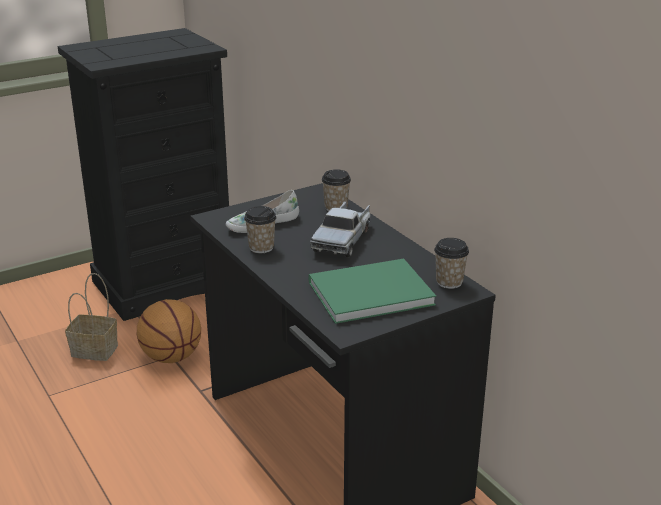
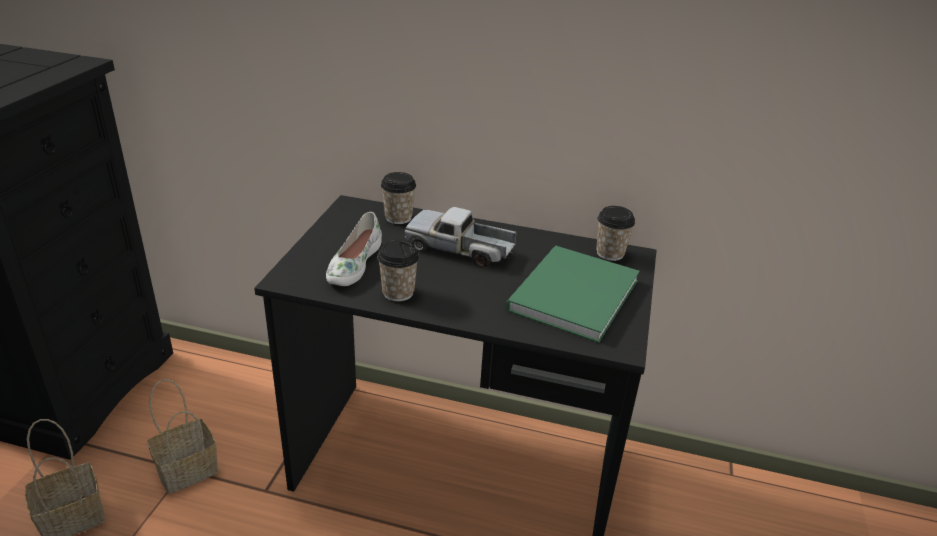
camera: 45 degrees left, 5 degrees up
(171, 357) = (186, 472): basketball -> basket
(343, 240) = (460, 249): toy truck -> toy truck turned 135 degrees clockwise

